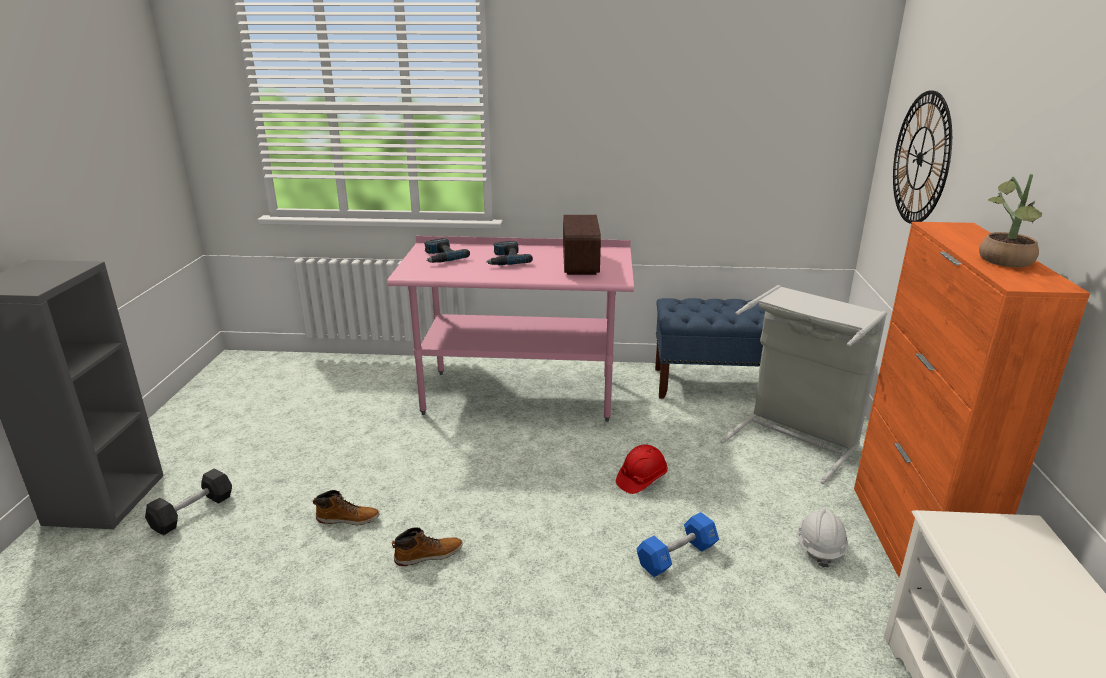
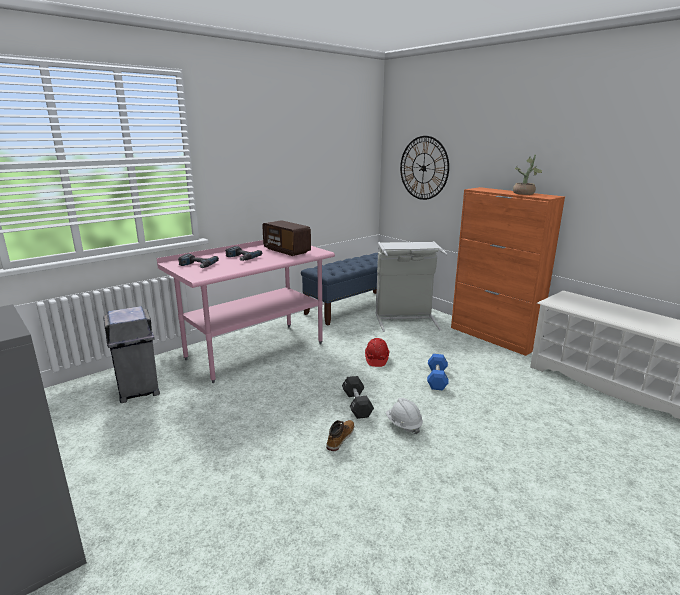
camera: 45 degrees left, 5 degrees down
(192, 512) = (142, 511): black dumbbell -> black dumbbell (357, 404)
(348, 518) = (265, 450): boot -> none
(355, 390) = (138, 391): none -> grey trash can
(819, 548) = (472, 351): white hard hat -> white hard hat (403, 424)

